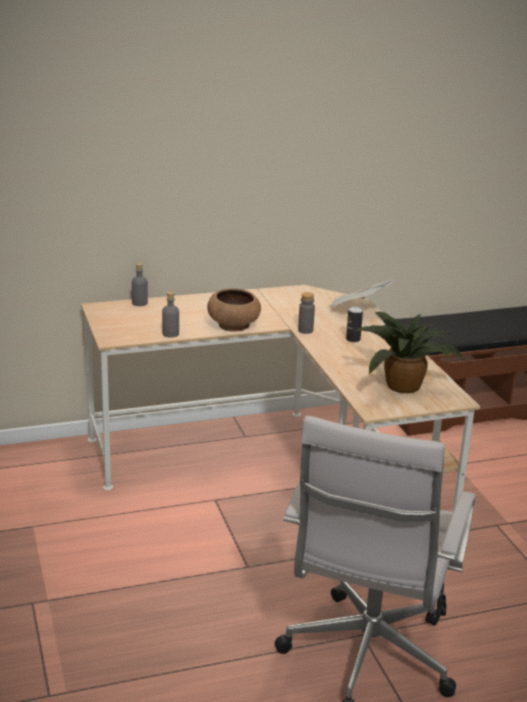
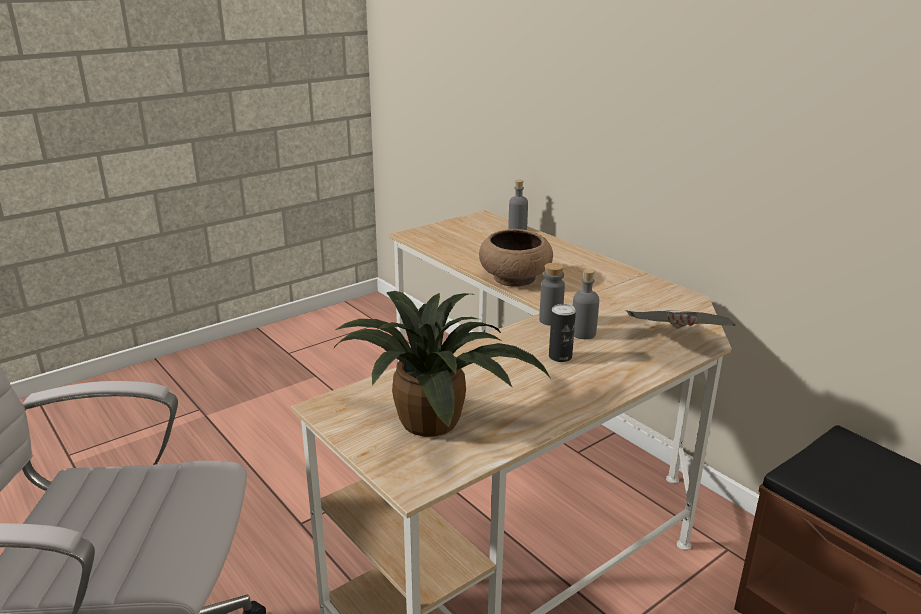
camera: 70 degrees right, 0 degrees up
(170, 334) = (453, 254): grey bottle -> grey bottle (583, 333)

